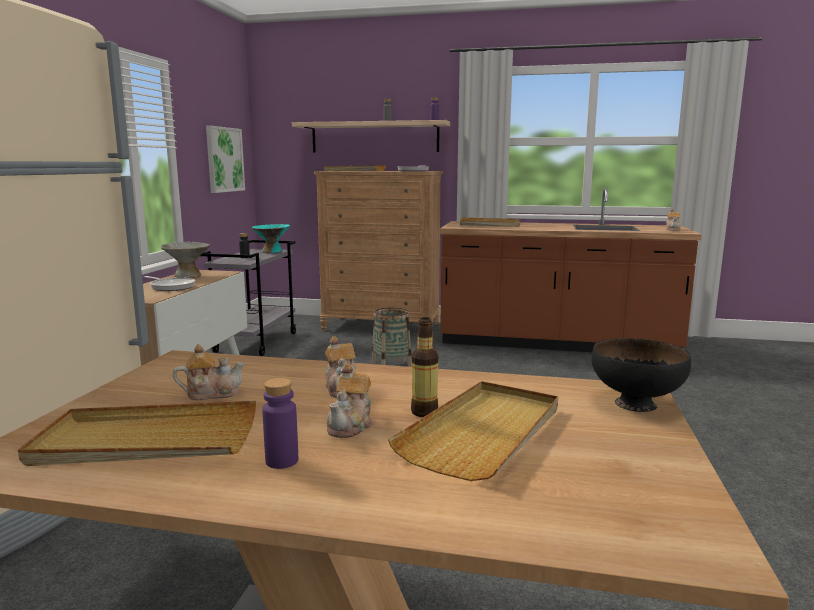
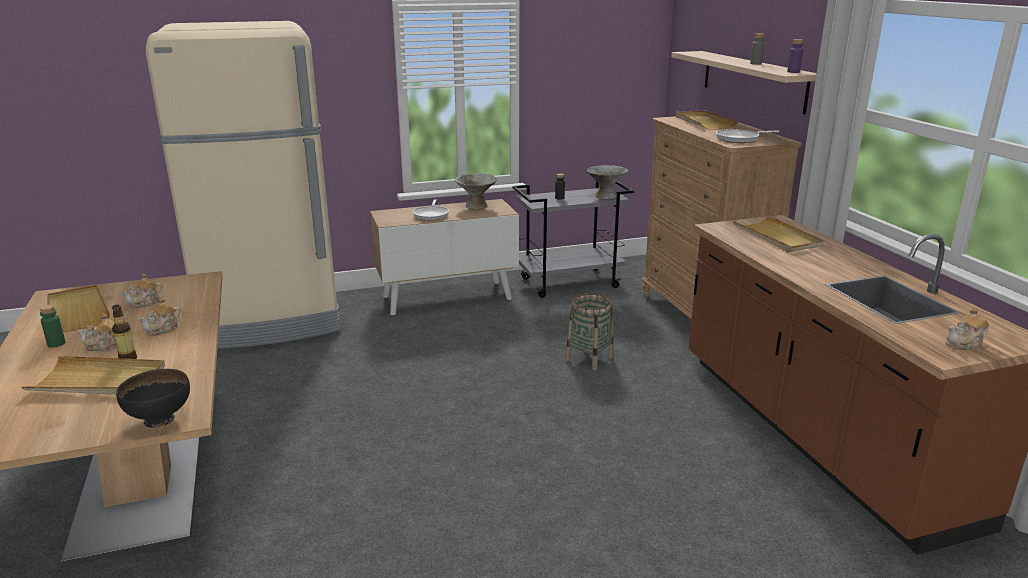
camera: 60 degrees right, 10 degrees up
(211, 393) = (145, 303): teapot -> teapot turned 90 degrees clockwise
(224, 159) = (605, 88): picture -> none
(272, 251) = (606, 196): turquoise bowl -> grey bowl
(282, 461) = (56, 344): purple bottle -> green bottle

